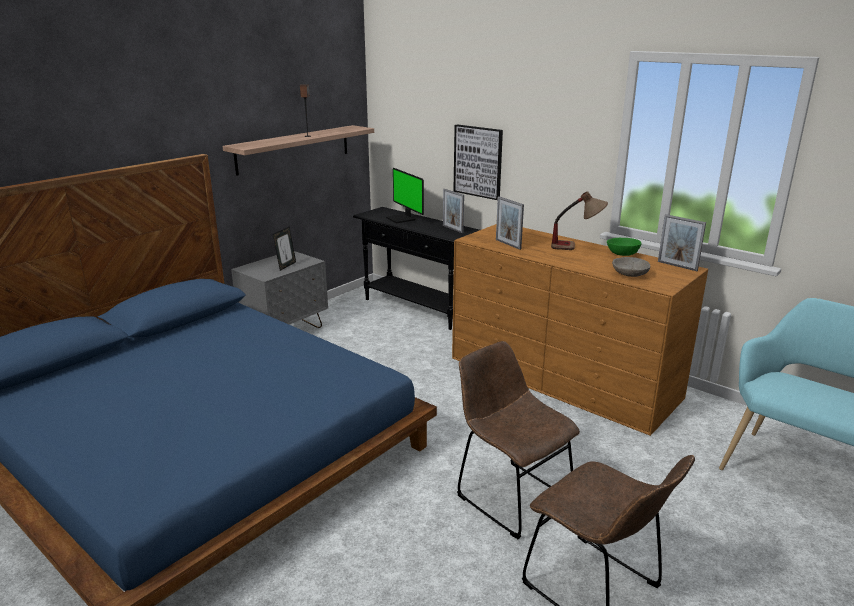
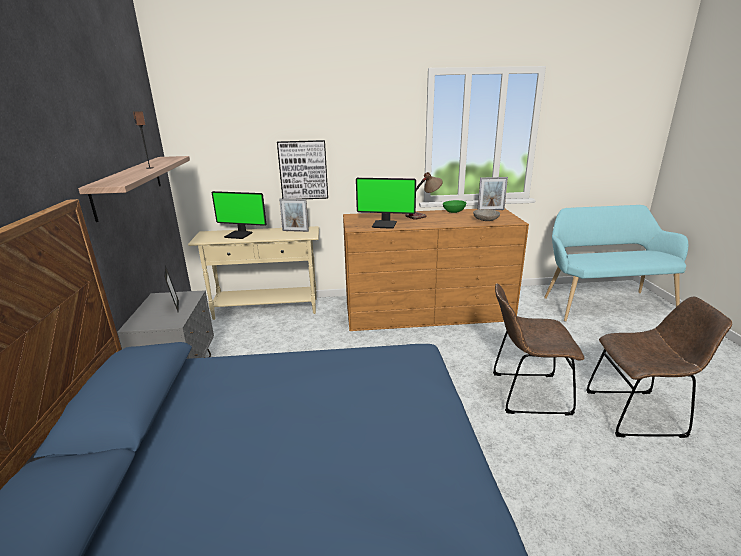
camera: 45 degrees left, 0 degrees up
(418, 308) = (267, 309): black console table -> beige console table
(508, 244) = (385, 224): picture frame -> monitor

